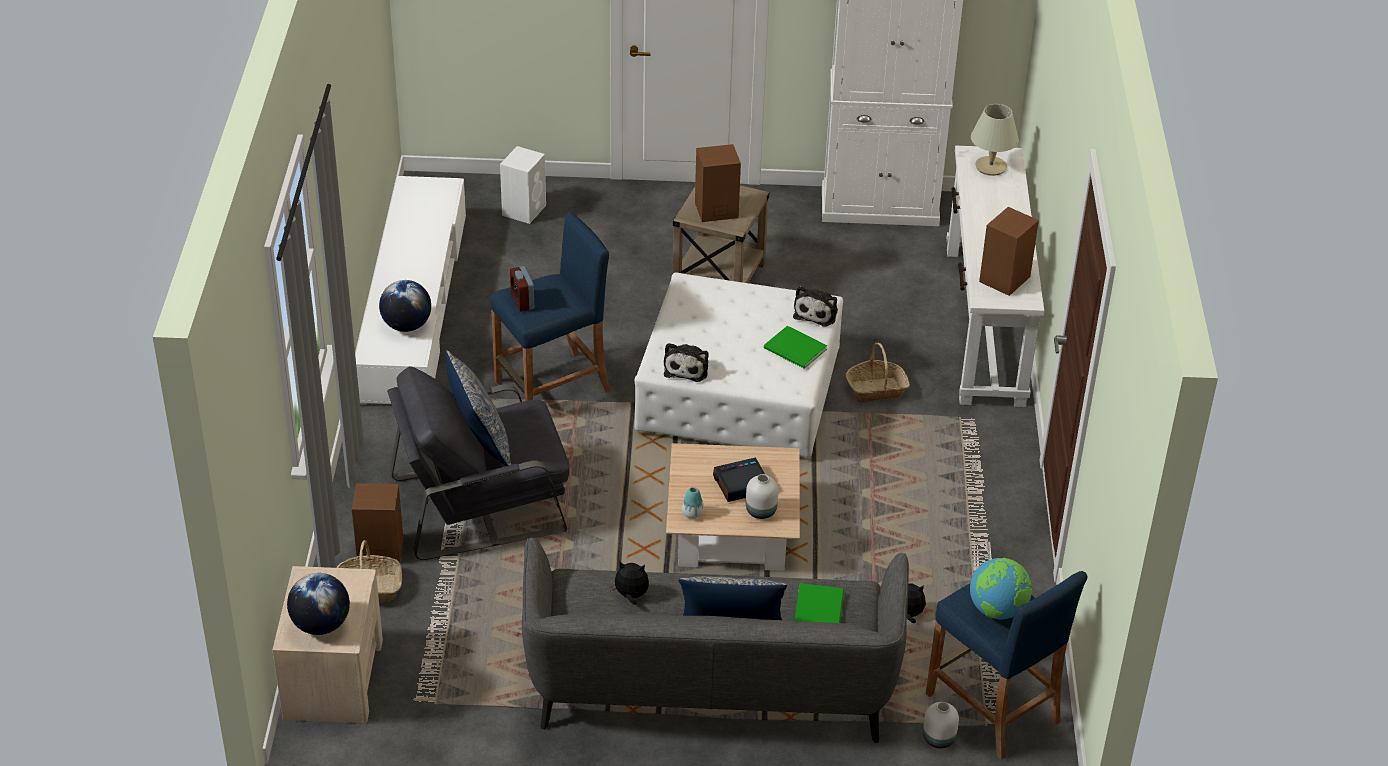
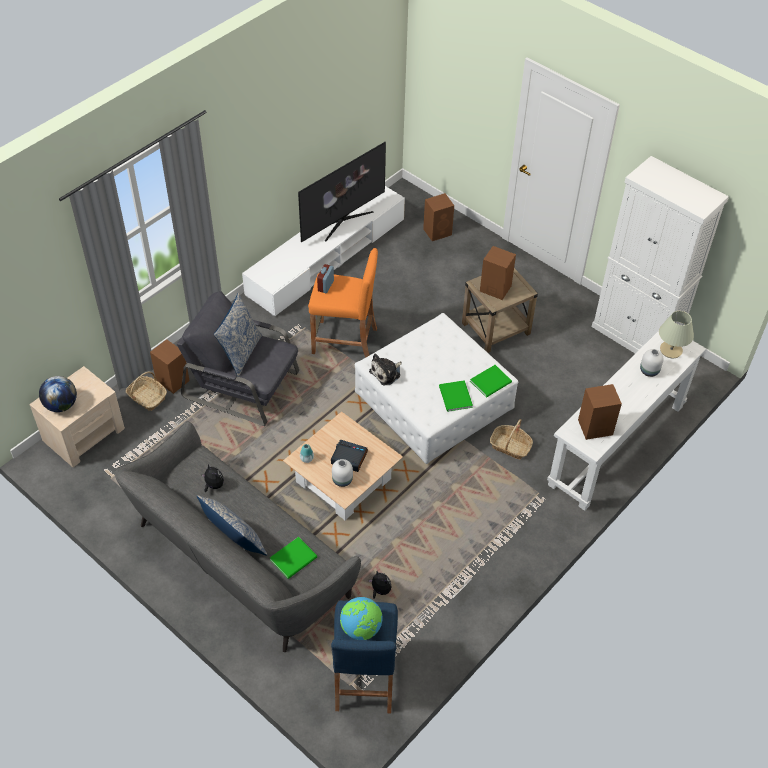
camera: 40 degrees right, 10 degrees up
(406, 326) = (288, 266): globe -> none
(415, 241) = (342, 221): none -> television
(524, 209) = (438, 231): white speaker -> brown speaker
(552, 386) = (344, 341): blue stool -> orange stool
(817, 312) = (492, 382): plush toy -> green book
(938, 739) = (316, 673): white vase -> white vase (648, 370)

